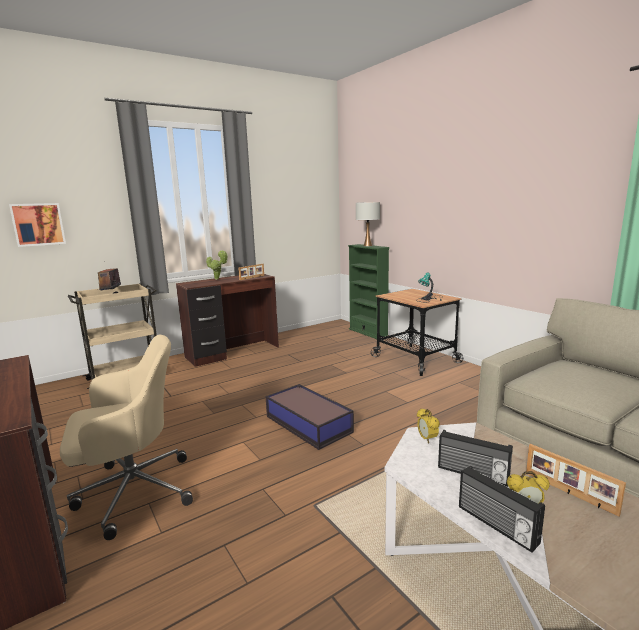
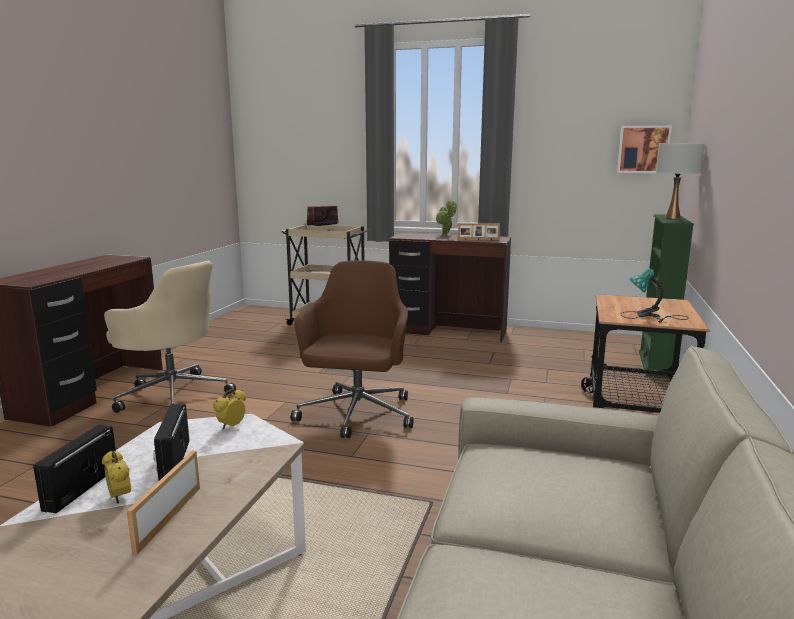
camera: 50 degrees right, 0 degrees up
(38, 224) = (293, 156): picture -> picture (643, 149)
(308, 423) = (356, 415): storage box -> brown office chair

